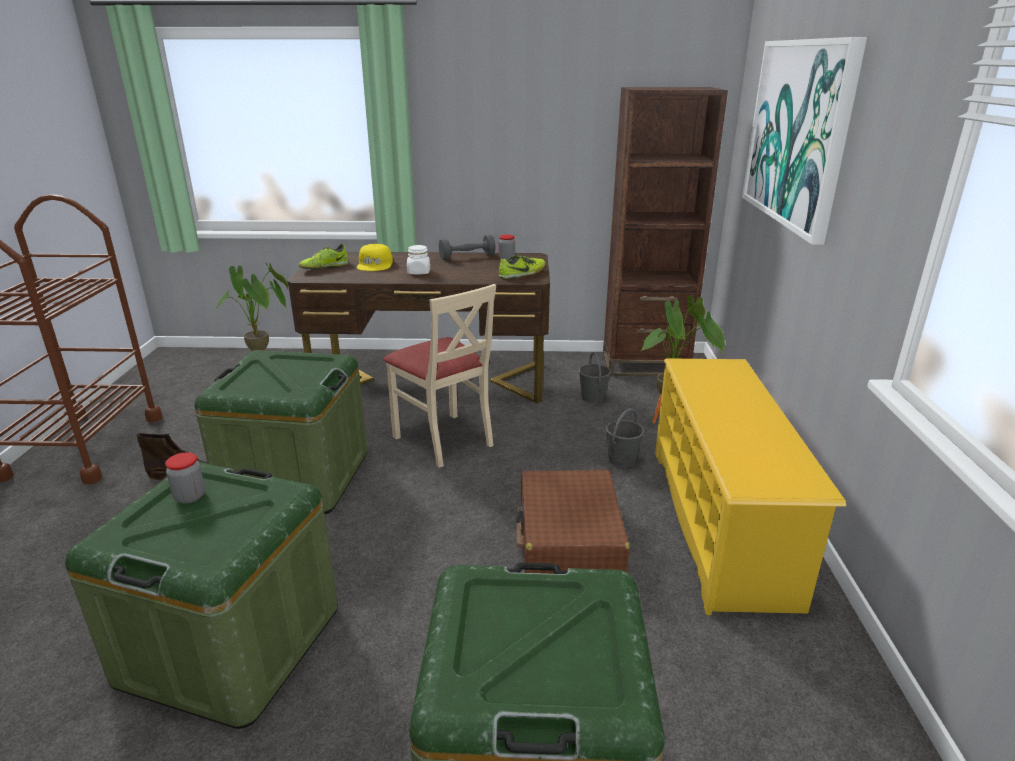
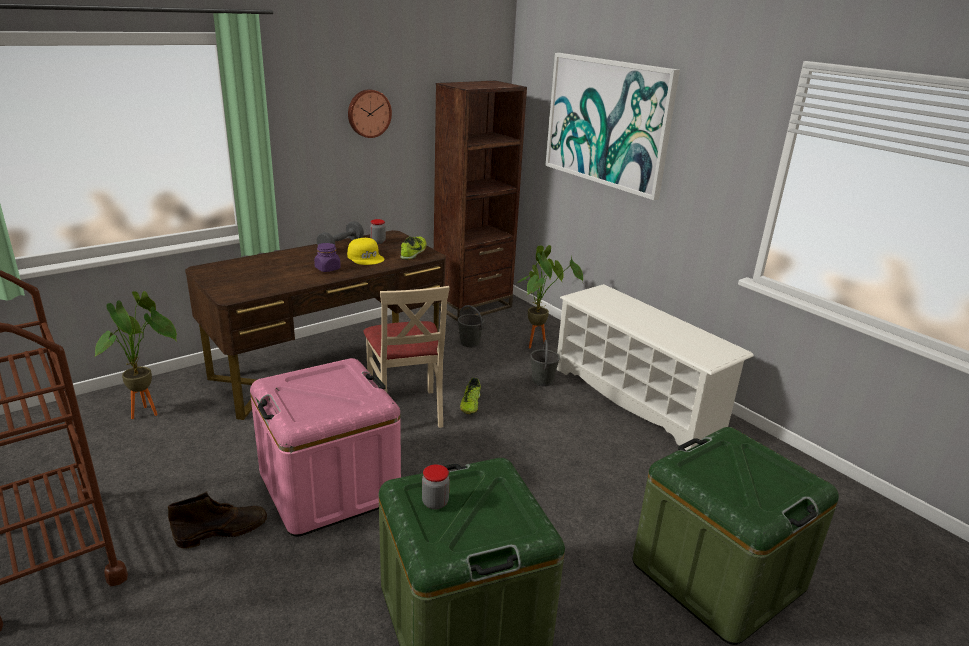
camera: 40 degrees left, 0 degrees up
(296, 477) = (329, 487): green storage box -> pink storage box
(324, 267) = (227, 283): shoe -> shoe (470, 404)
(375, 265) = (273, 270): yellow cap -> yellow cap (366, 257)
(419, 272) = (327, 269): white jar -> purple jar
(444, 440) = (406, 411): beige chair -> beige chair turned 60 degrees clockwise
(532, 119) = (368, 113): none -> wall clock
(569, 541) = (577, 445): brown suitcase -> none
(720, 522) = (637, 398): yellow shoe rack -> white shoe rack

